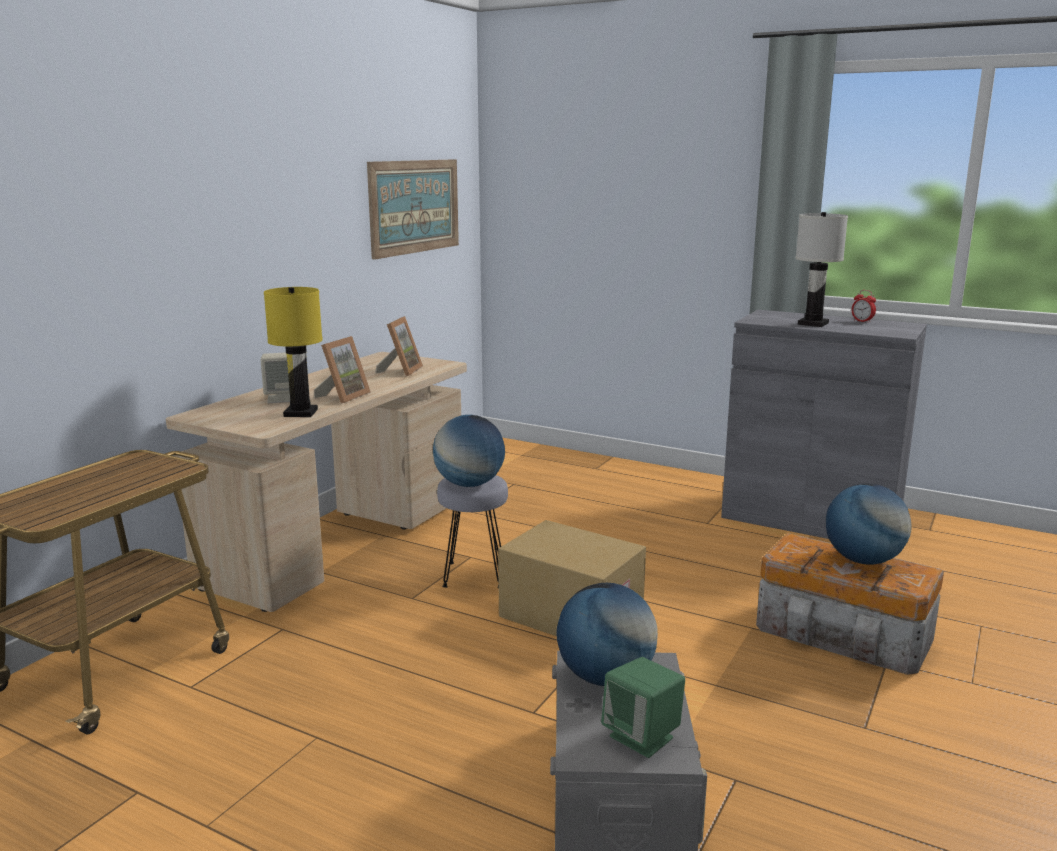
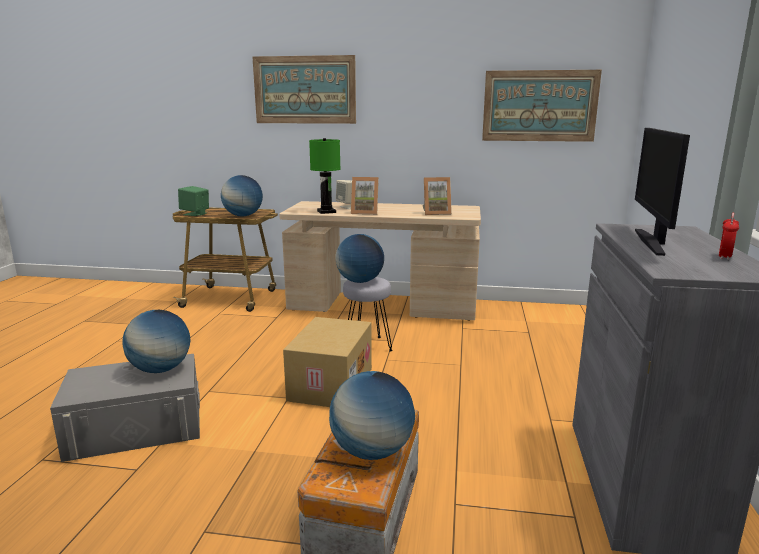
camera: 70 degrees right, 0 degrees up
(144, 202) = (304, 90): none -> picture
(162, 473) = (243, 216): none -> globe
(301, 413) = (326, 212): yellow table lamp -> green table lamp
(642, 737) = (92, 386): green speaker -> green speaker (195, 214)
(813, 323) = (652, 242): white table lamp -> monitor

